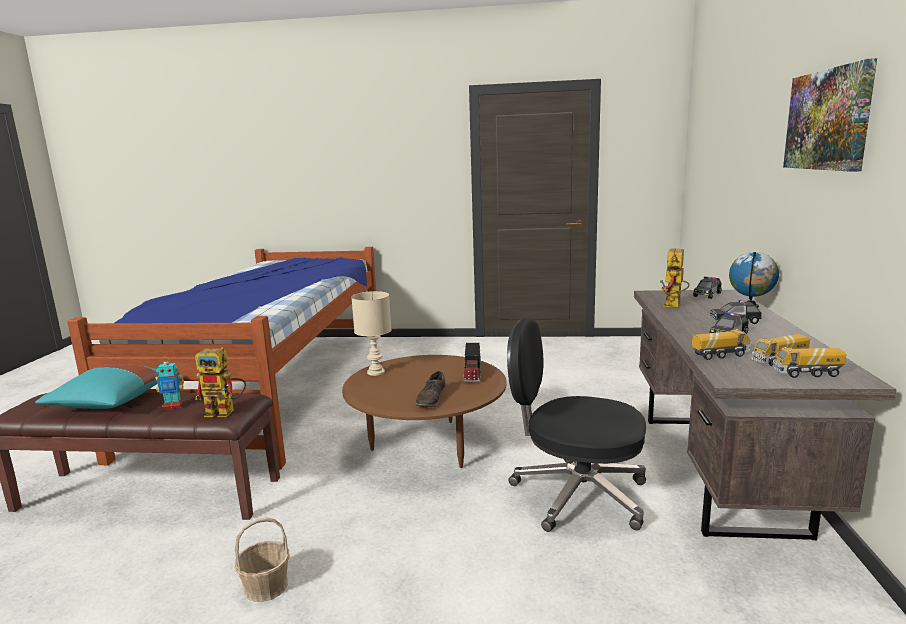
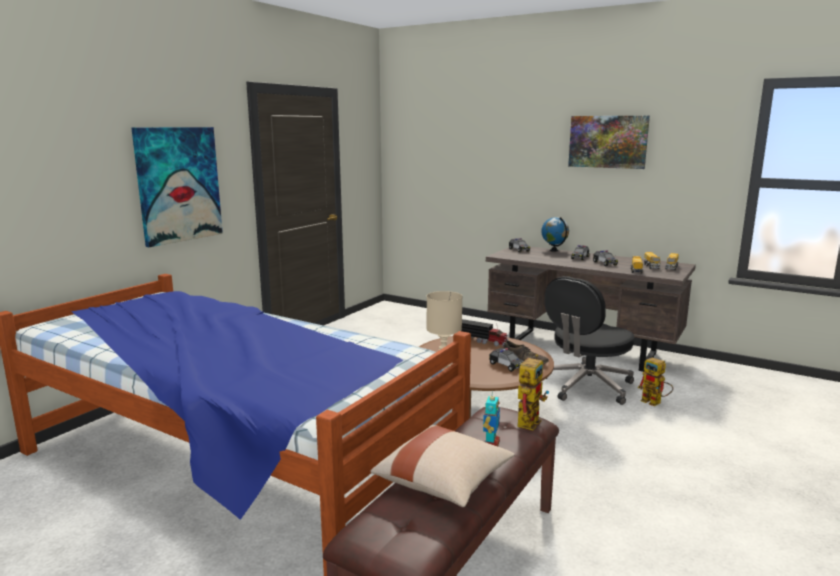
camera: 65 degrees left, 0 degrees up
(109, 403) = (444, 482): turquoise pillow -> beige pillow
(265, 586) = (651, 509): basket -> none
(390, 178) = (179, 184): none -> picture
(407, 393) = (506, 365): none -> toy car
(673, 306) = (536, 258): toy robot -> toy robot (655, 403)

